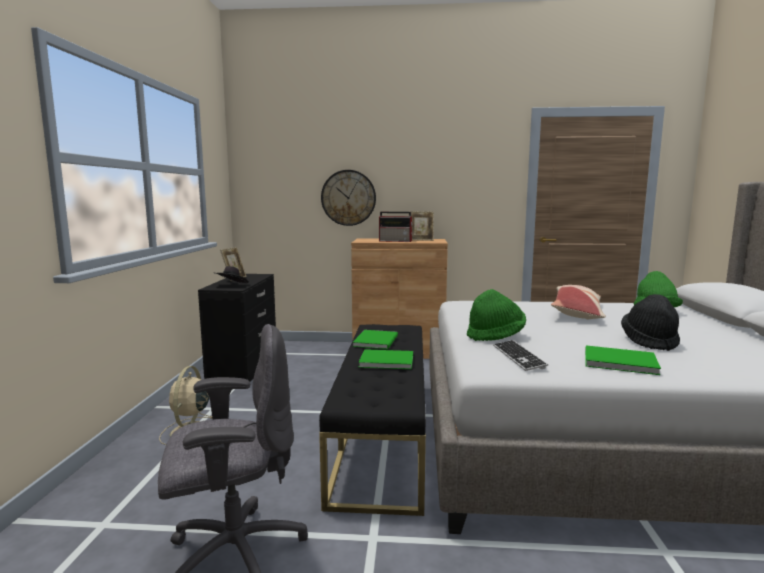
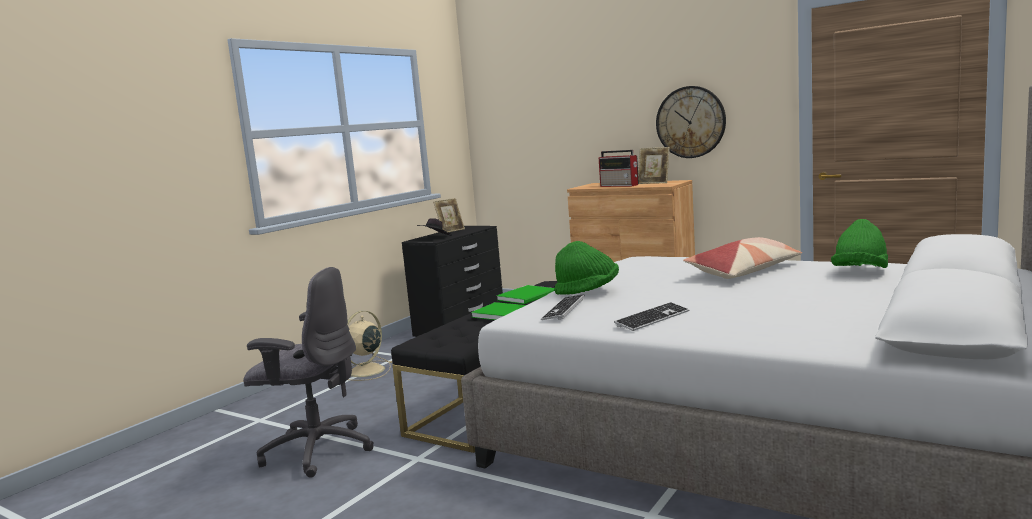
camera: 30 degrees right, 0 degrees up
(348, 198) = (582, 135): wall clock -> wall clock (690, 122)
(617, 361) = (652, 319): green book -> keyboard
(649, 341) = (744, 304): black hat -> none

